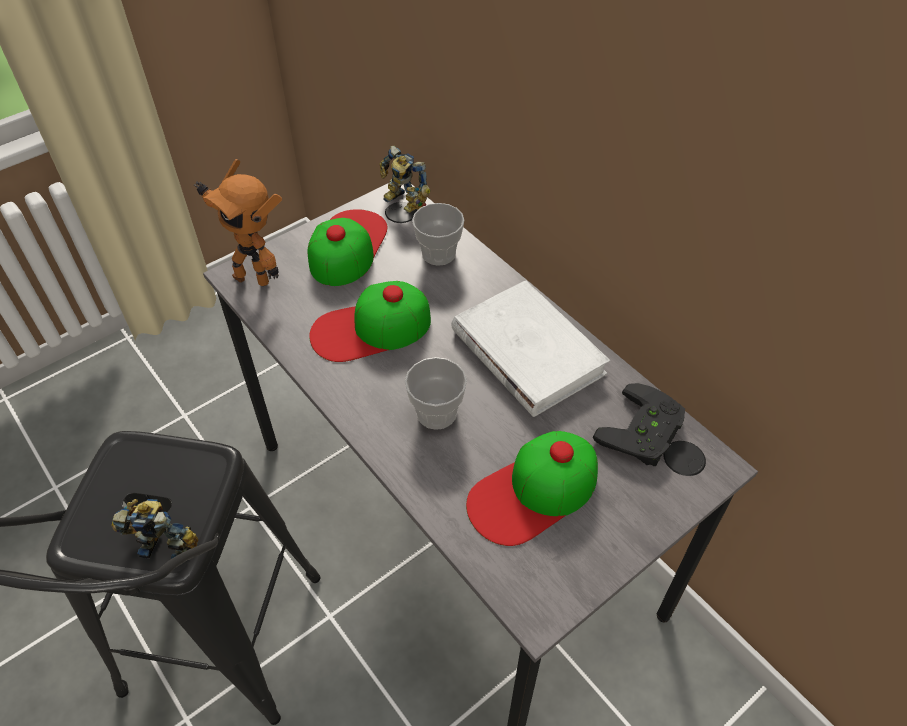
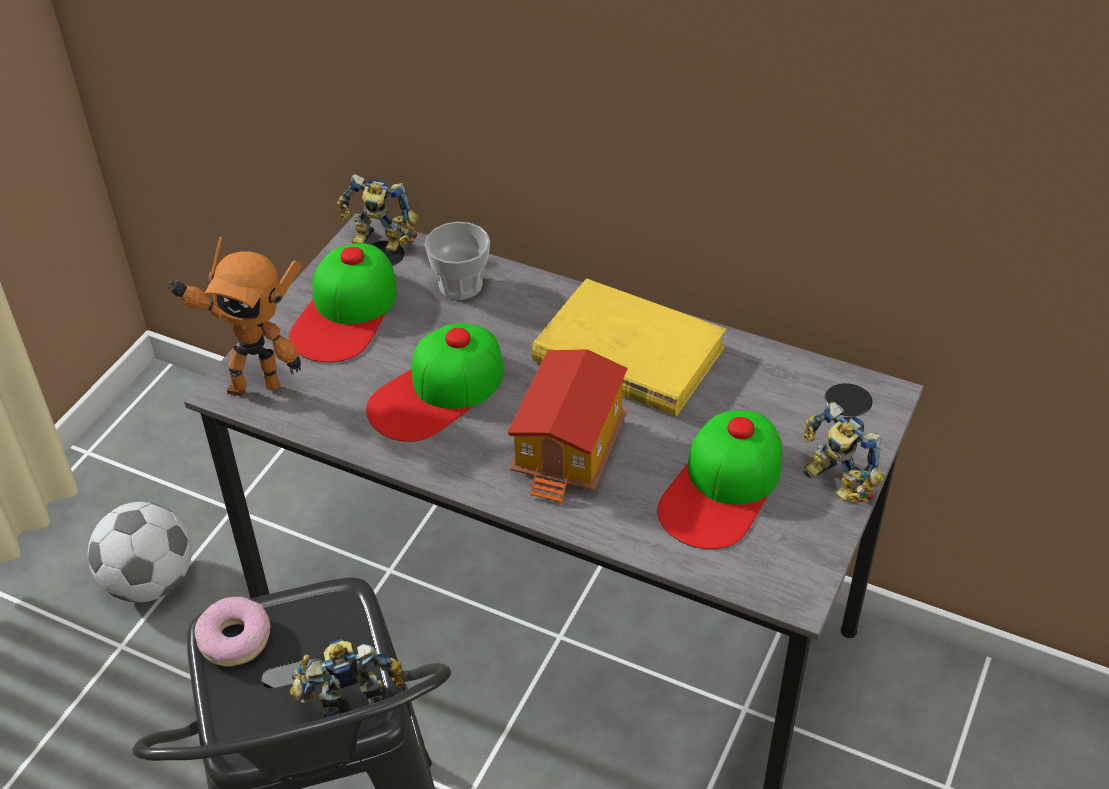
camera: 25 degrees left, 5 degrees down
(126, 460) = (234, 638): none -> donut
(224, 381) = (151, 582): none -> football
(347, 246) = (346, 312): cap -> cap turned 150 degrees counterclockwise
(436, 413) = (571, 450): cup -> toy house
(527, 351) = (627, 354): white book -> yellow book
(627, 527) = (833, 483): none -> toy robot
(645, 432) = (797, 389): black game controller -> none

